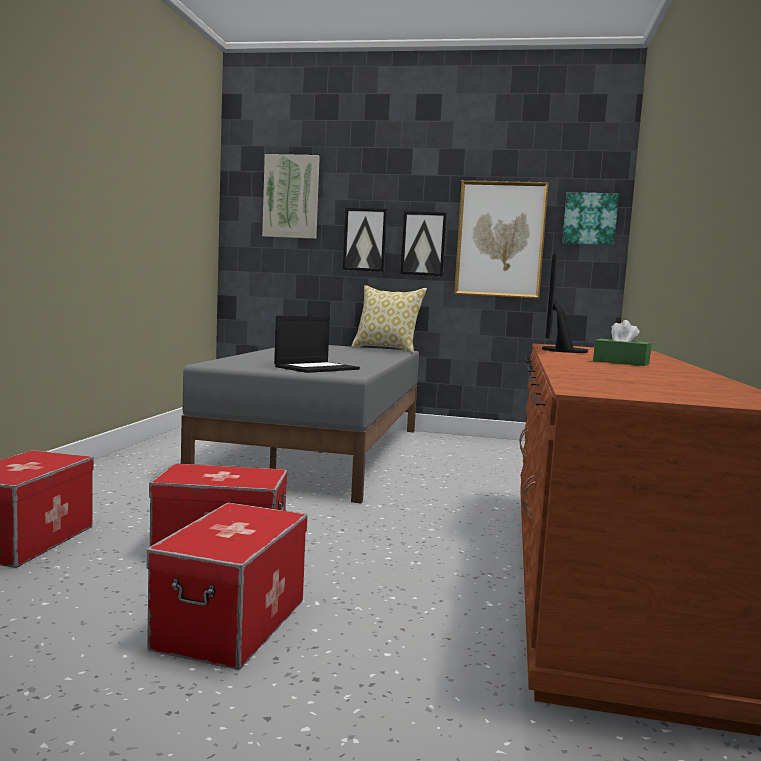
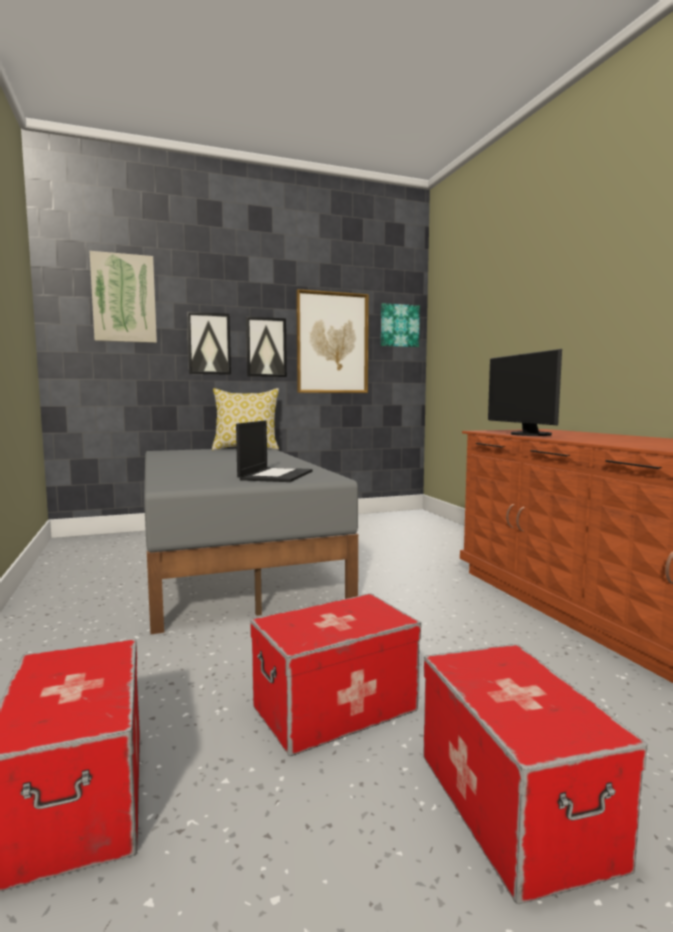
camera: 30 degrees left, 0 degrees up
(621, 362) = (633, 440): green tissue box -> none

